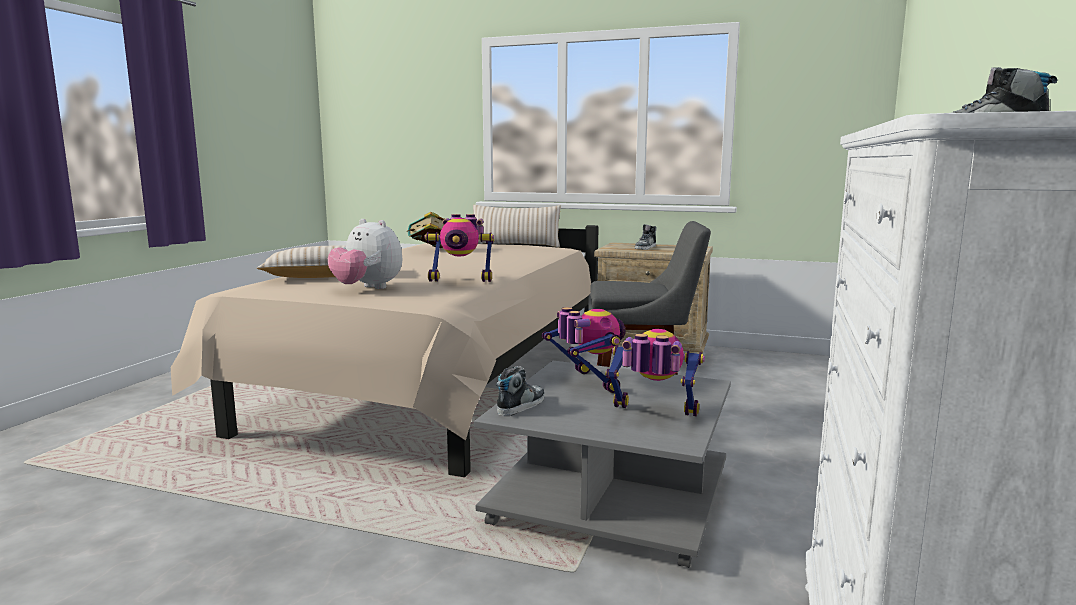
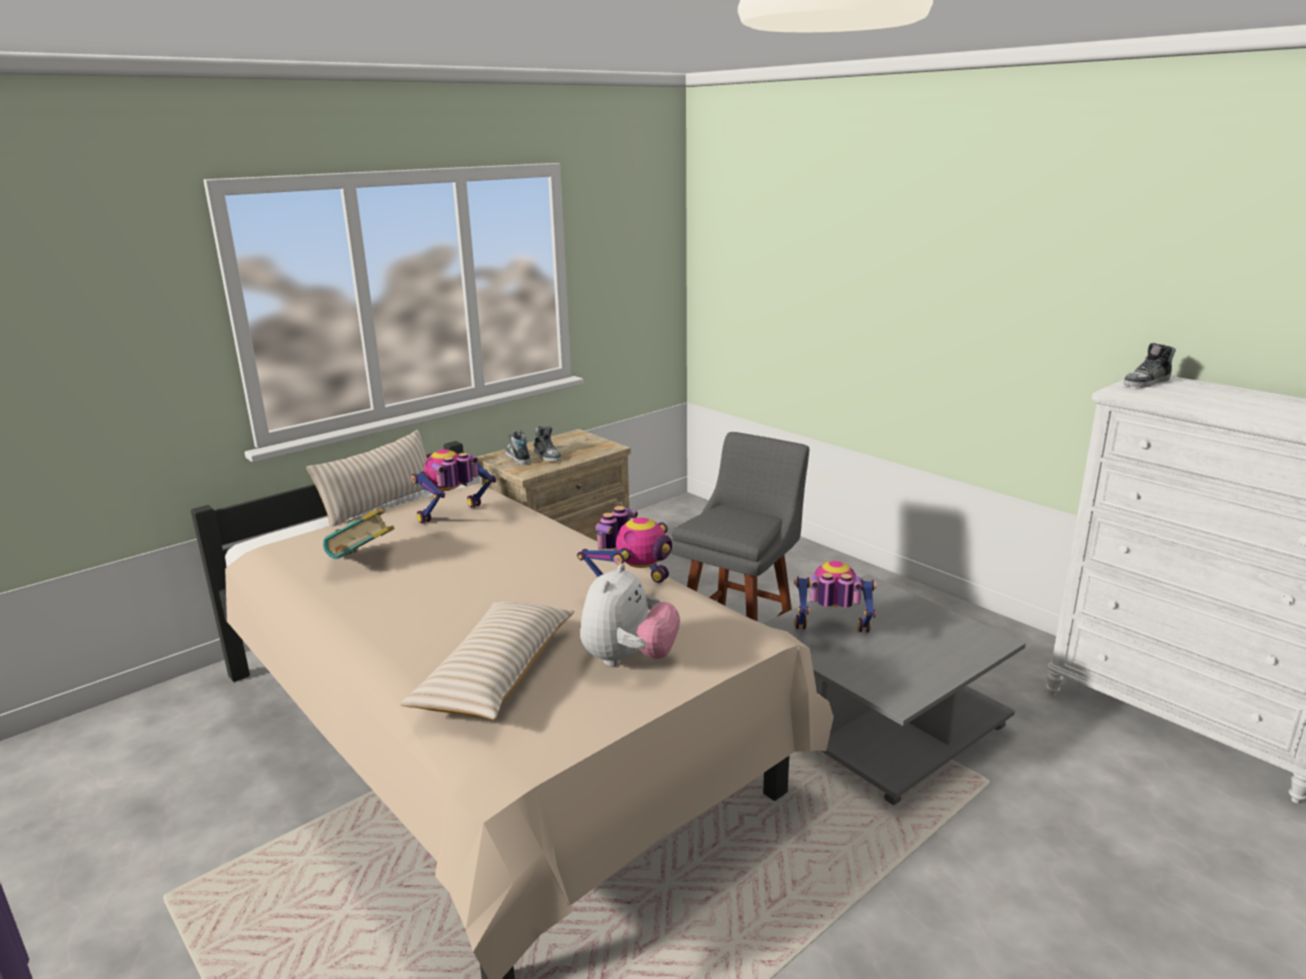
camera: 60 degrees left, 10 degrees up
(367, 288) = (628, 659): plush toy -> plush toy turned 45 degrees counterclockwise
(521, 405) = (876, 685): shoe -> shoe (518, 457)
(652, 415) = (933, 632): toy robot -> toy robot (454, 517)

